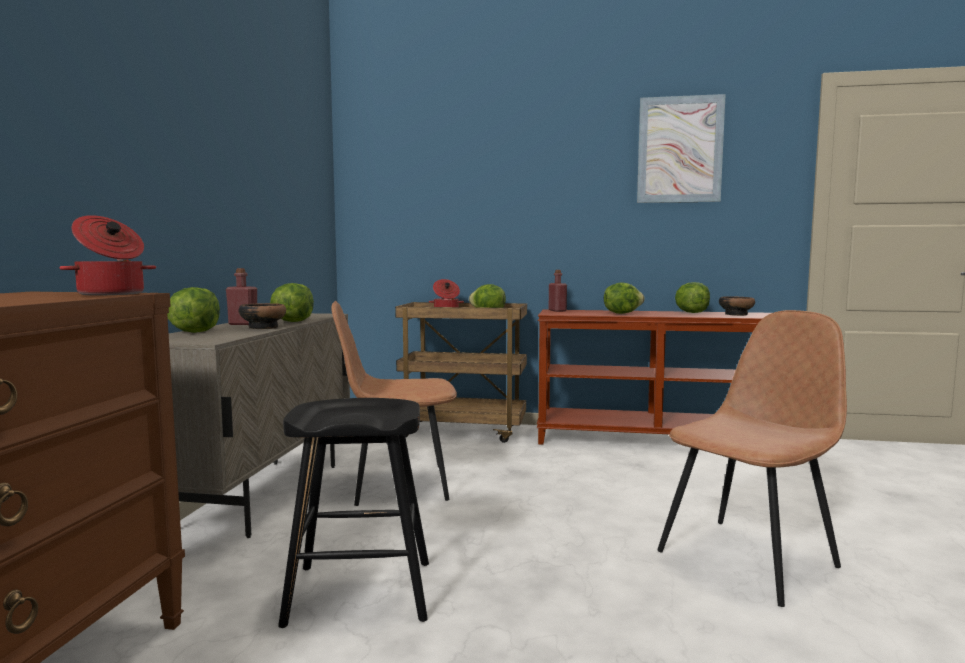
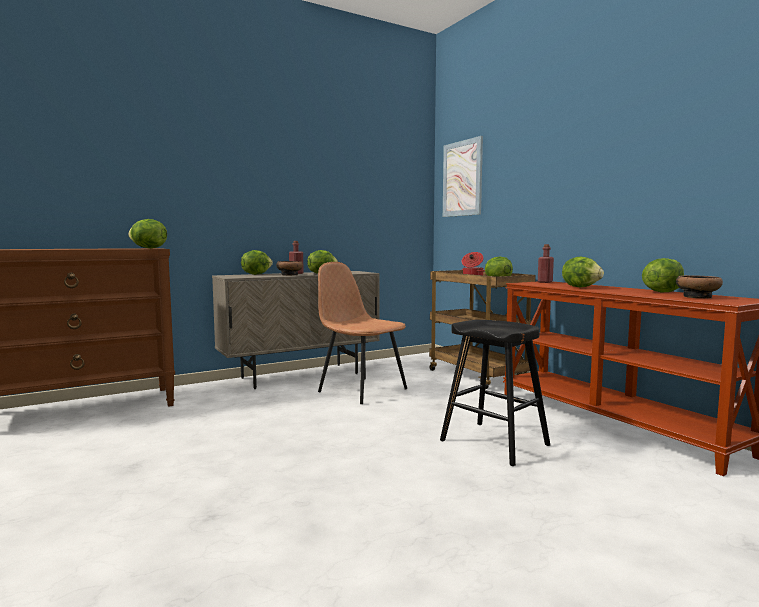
camera: 50 degrees right, 0 degrees up
(111, 294) = (148, 248): cooking pot -> lettuce
(359, 593) = (232, 421): black stool -> black stool (494, 443)
(679, 150) = (677, 111): picture -> picture (462, 178)
(749, 558) = (431, 499): brown chair -> none

